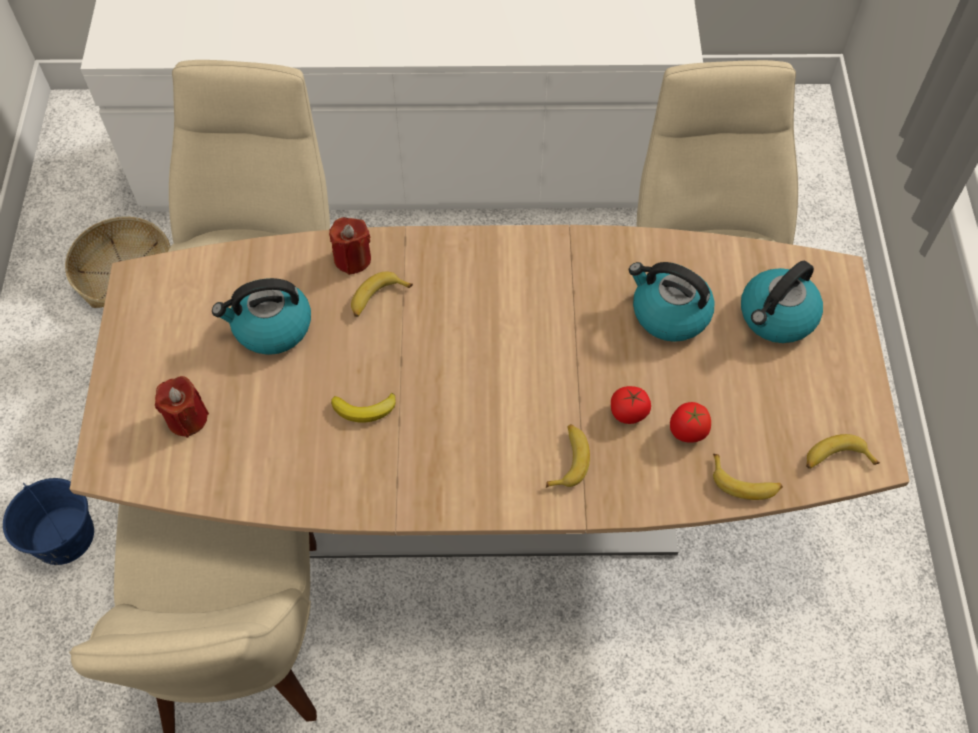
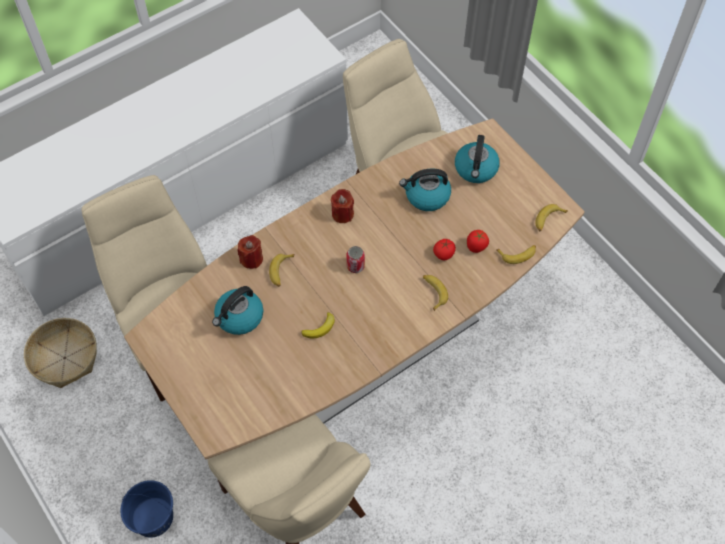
camera: 35 degrees left, 0 degrees up
(187, 418) = (235, 387): red candle -> red candle (342, 214)
(485, 352) = (355, 266): none -> can

